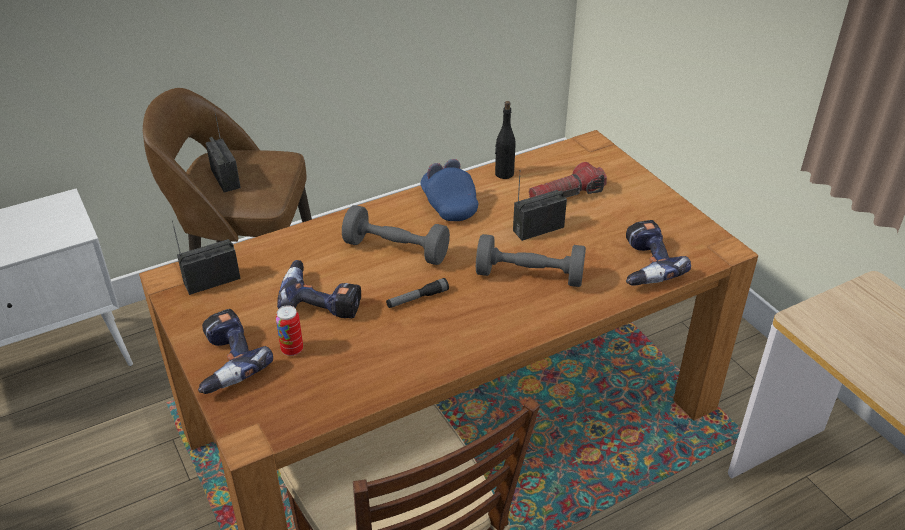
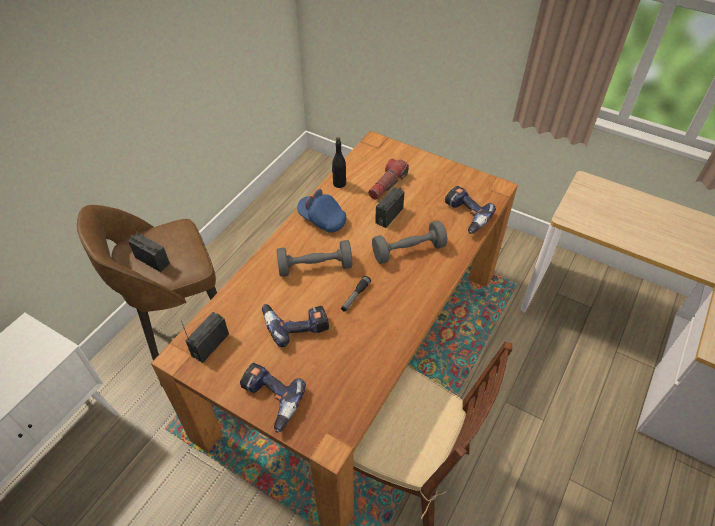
camera: 30 degrees left, 10 degrees up
(292, 349) = (306, 370): can -> none

